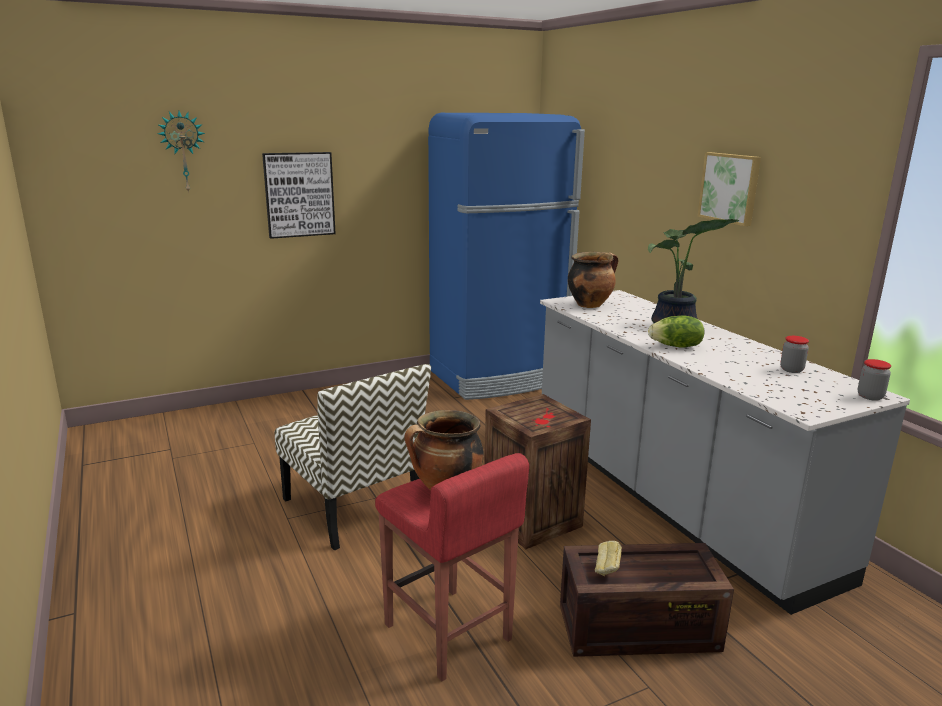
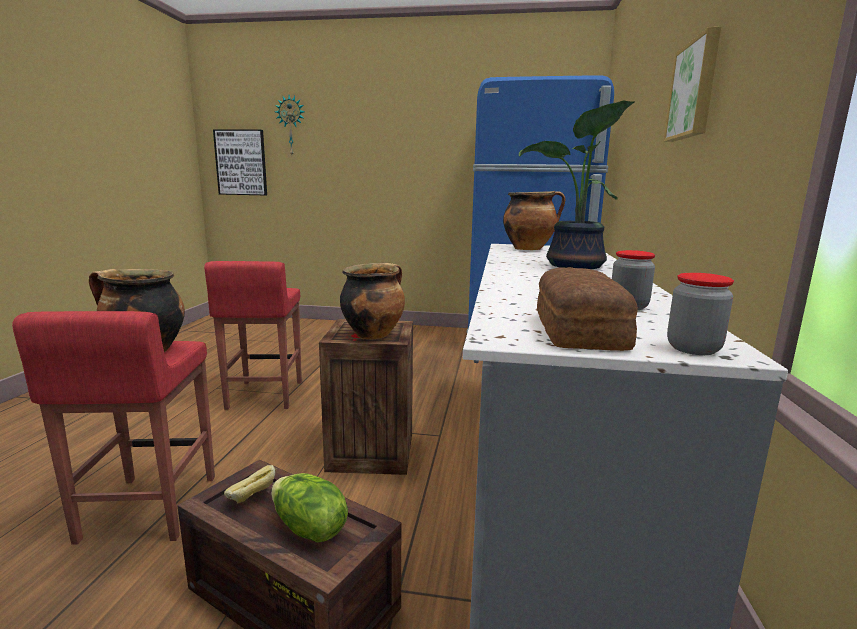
camera: 35 degrees right, 5 degrees down
(299, 194) = (371, 162): picture -> picture (241, 163)
(354, 507) = (264, 395): chair -> red stool
(549, 416) = (373, 334): none -> cooking pot
(676, 346) = (525, 274): lettuce -> lettuce (308, 528)
(816, 398) = (577, 331): none -> bread

